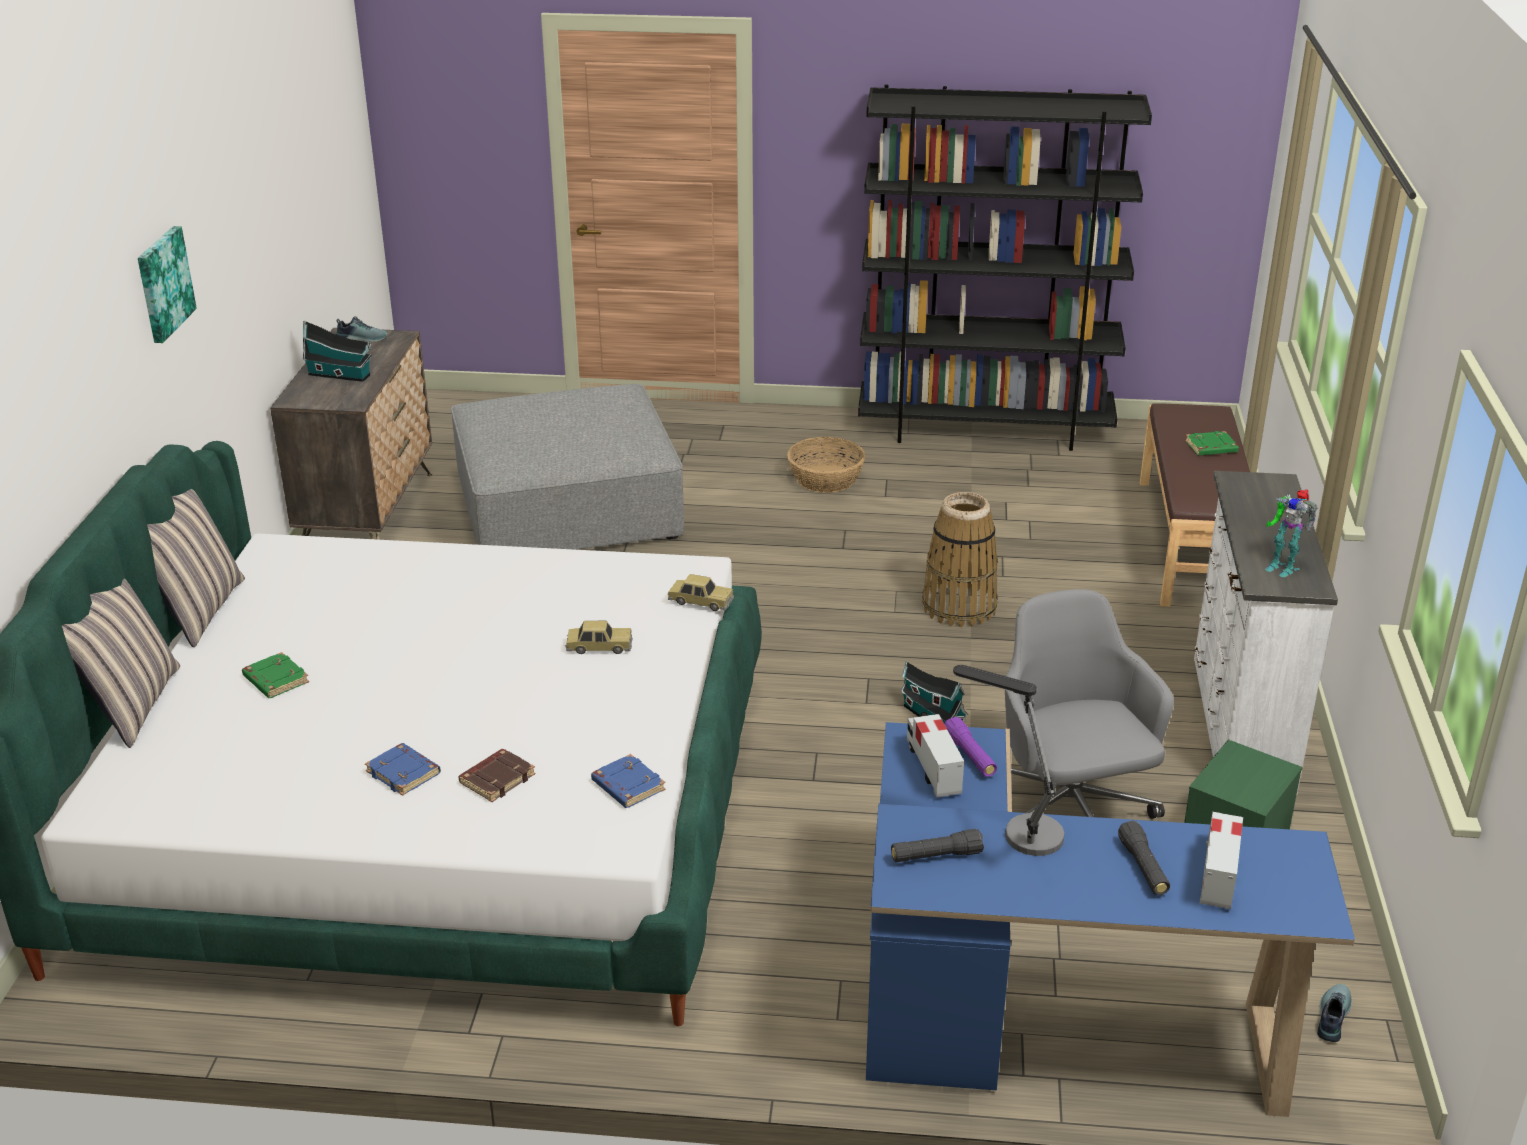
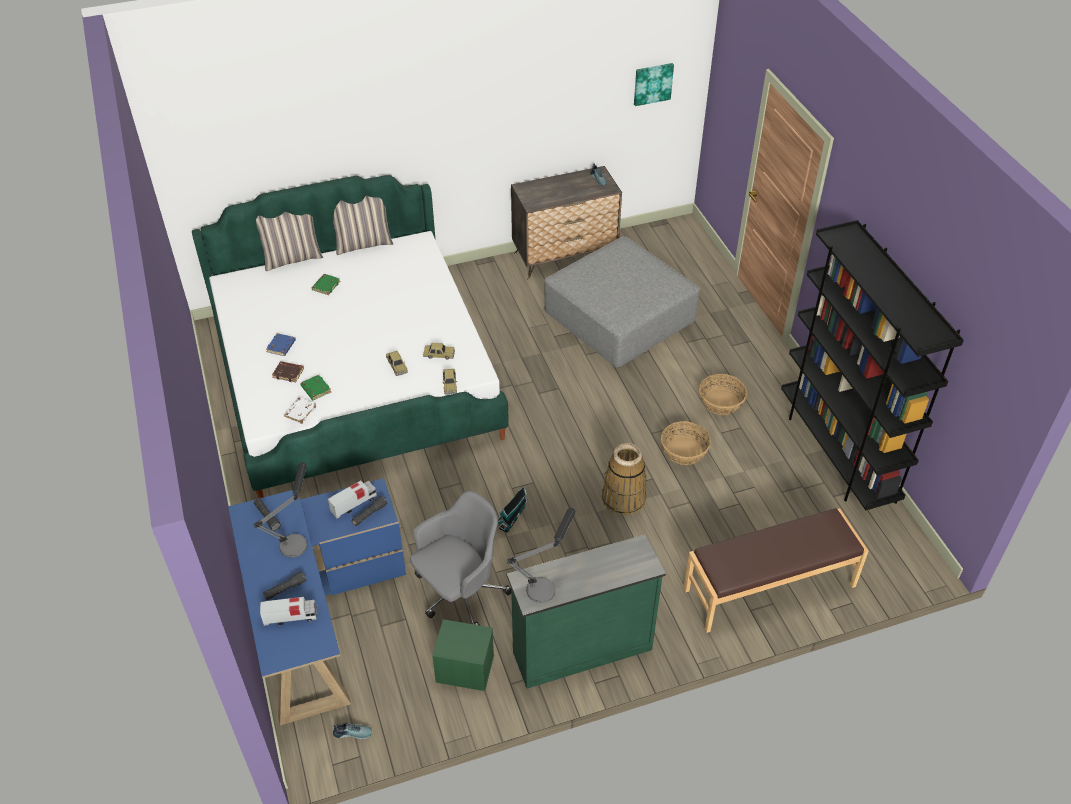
camera: 65 degrees right, 15 degrees up
(163, 283) = (420, 111): picture -> picture (652, 83)
(341, 375) = (556, 190): toy house -> none
(612, 598) = (439, 354): none -> toy car
(627, 786) = (300, 412): blue book -> white book
(899, 532) = (684, 451): none -> basket
(970, 756) = (369, 514): purple flashlight -> black flashlight
(1211, 448) = (791, 549): green book -> green book (315, 389)
(1239, 723) = (581, 649): white dresser -> green dresser
(1281, 566) = (545, 584): toy robot -> table lamp

